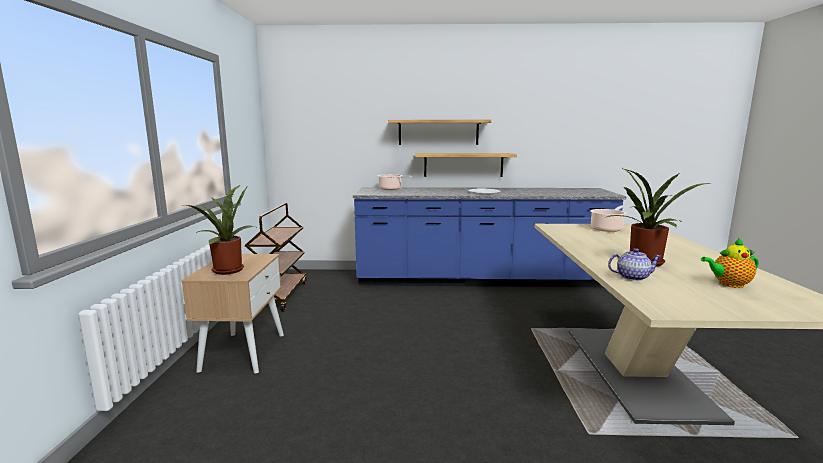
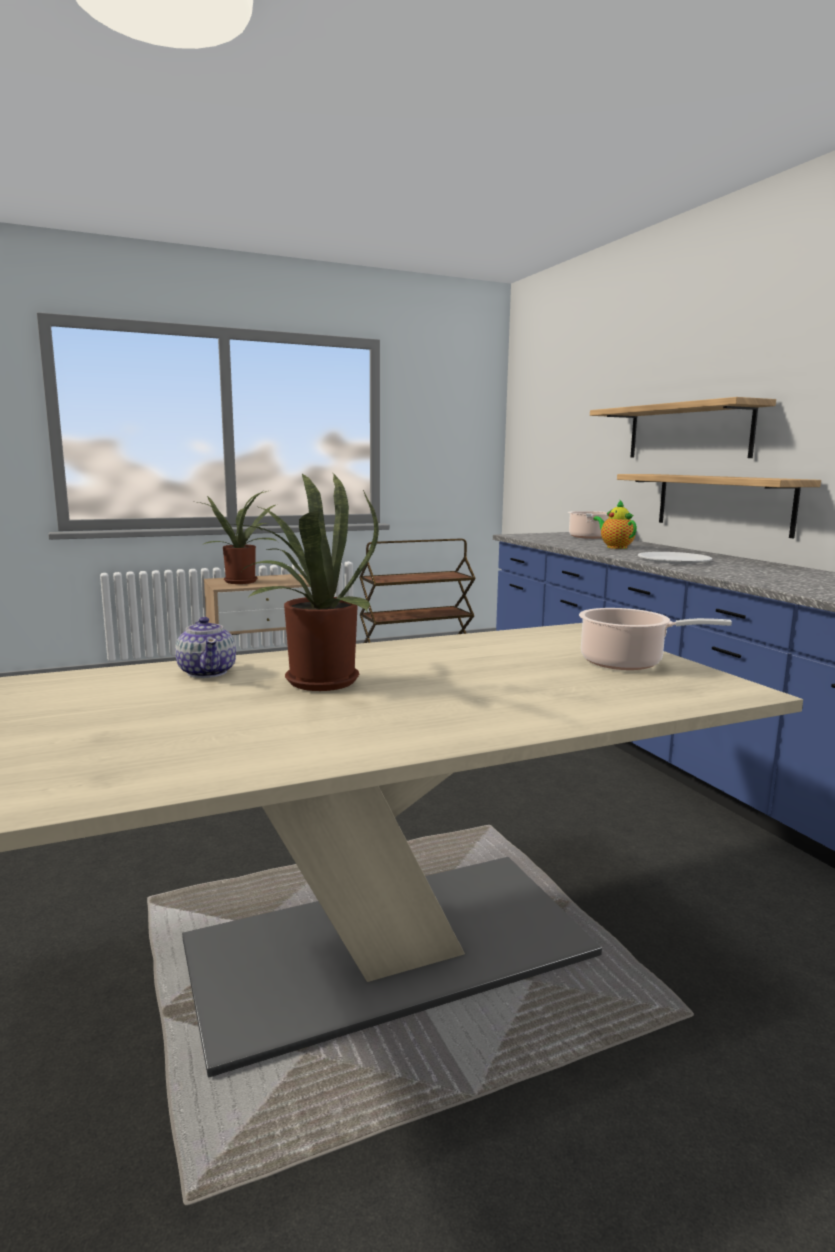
camera: 65 degrees right, 0 degrees up
(728, 284) = (188, 729): teapot -> teapot (615, 547)

